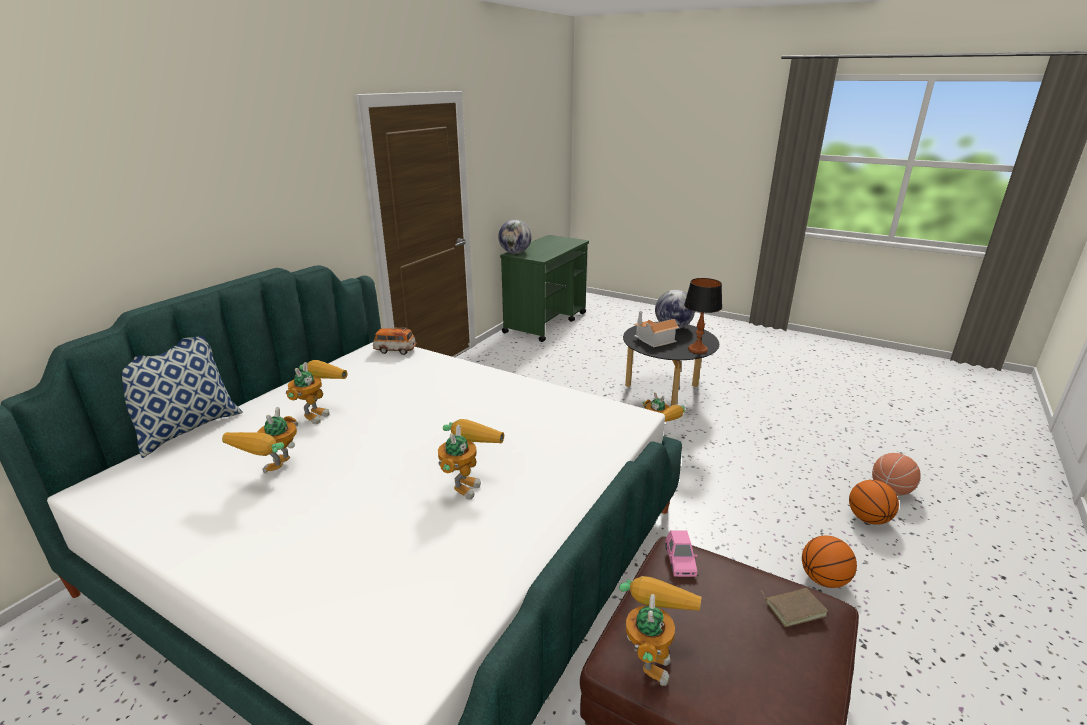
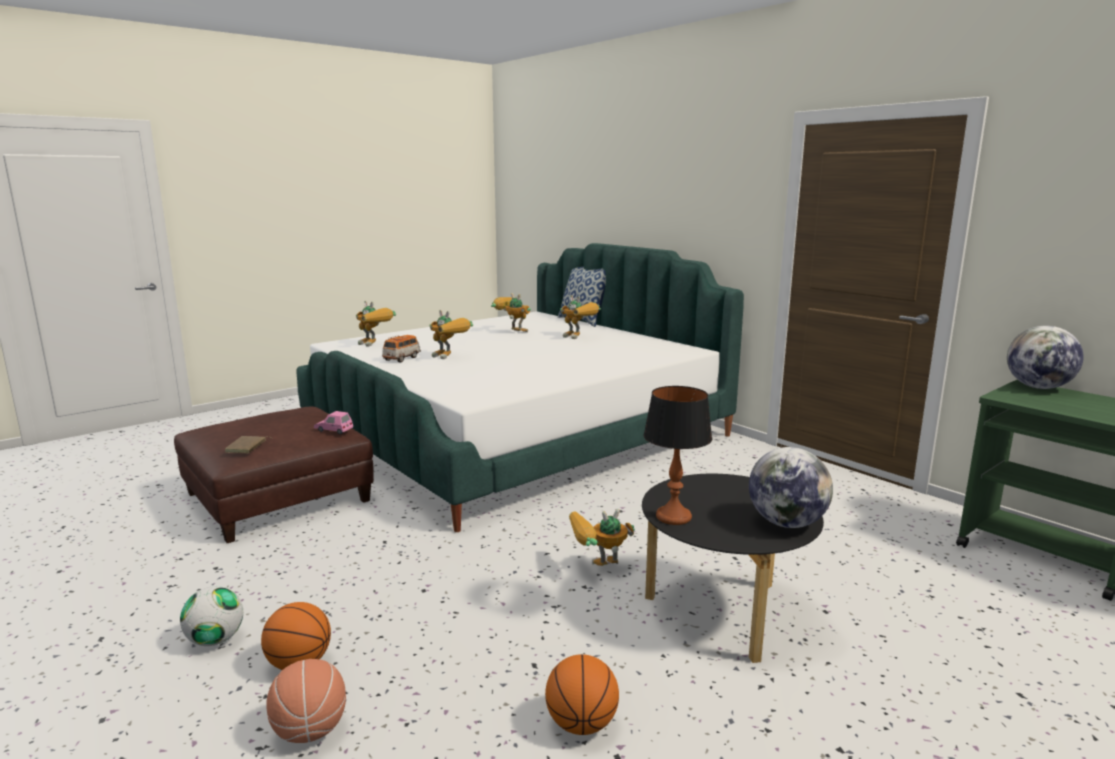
camera: 110 degrees right, 10 degrees down
(395, 350) = (681, 353): toy car -> toy car (402, 358)
(650, 654) = (292, 411): toy robot -> toy robot (375, 344)
(653, 339) = (729, 494): toy house -> none
(823, 579) = (284, 581): basketball -> basketball (581, 724)
(907, 573) = (215, 640): none -> football

